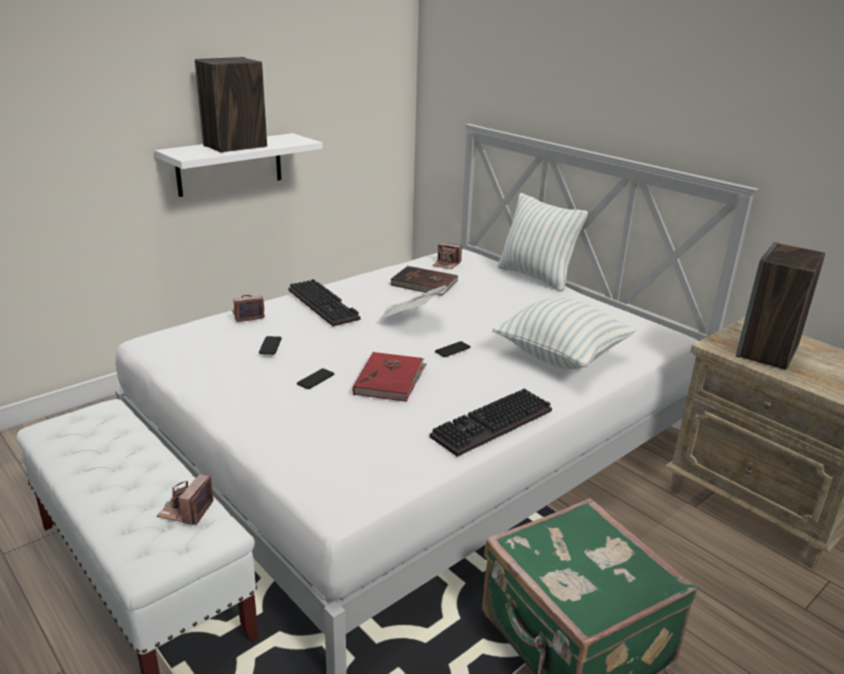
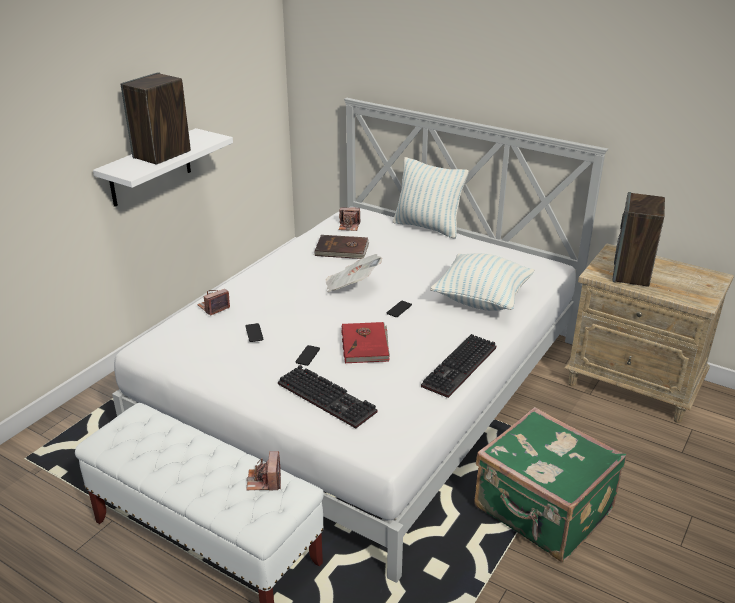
camera: 15 degrees left, 5 degrees up
(325, 305) = (273, 285): keyboard -> keyboard (329, 398)

